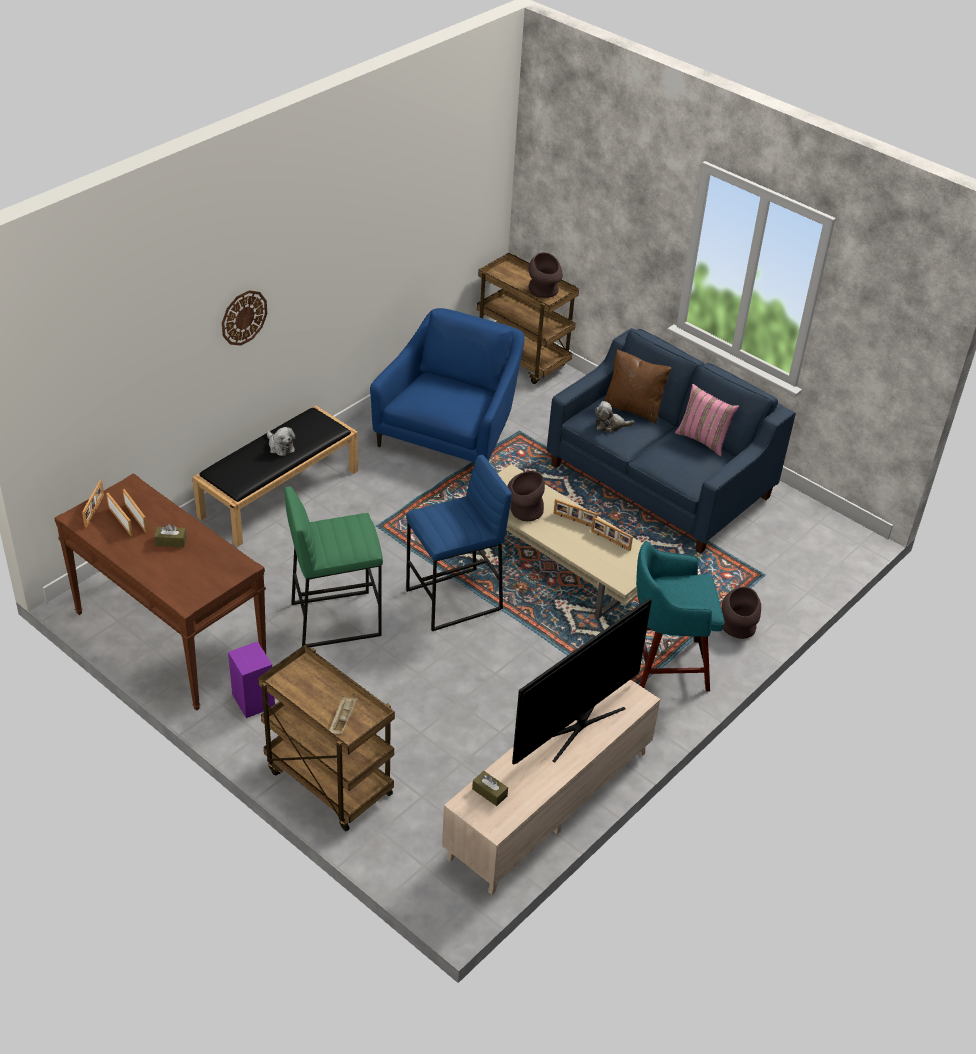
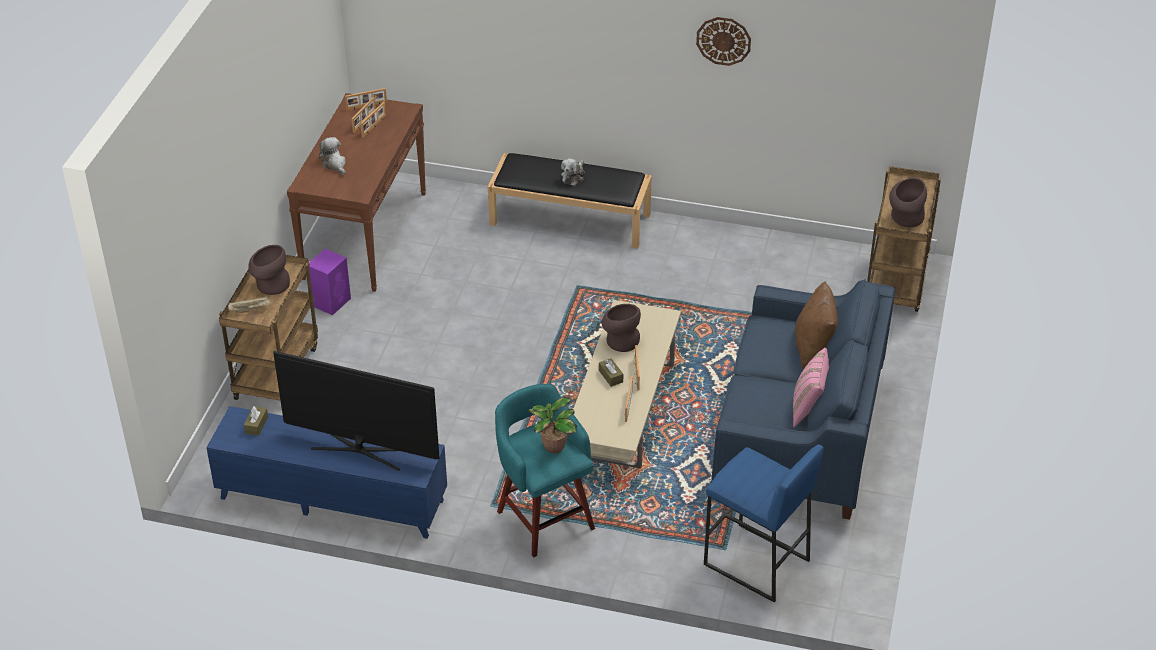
camera: 65 degrees right, 0 degrees up
(171, 541) = (361, 151): brown tissue box -> brown tissue box (611, 376)
(243, 317) = (577, 47): wall clock -> wall clock (723, 40)
(335, 618) = (450, 307): green stool -> none
(451, 432) = (741, 280): blue armchair -> none
(454, 600) = (523, 363): blue stool -> blue stool (755, 563)
(549, 804) = (332, 499): beige tv stand -> blue tv stand
(610, 425) = (770, 341): plush toy -> plush toy (334, 164)
(683, 587) = (552, 447): none -> potted plant
(737, 629) = (630, 552): brown vase -> brown vase (270, 285)

